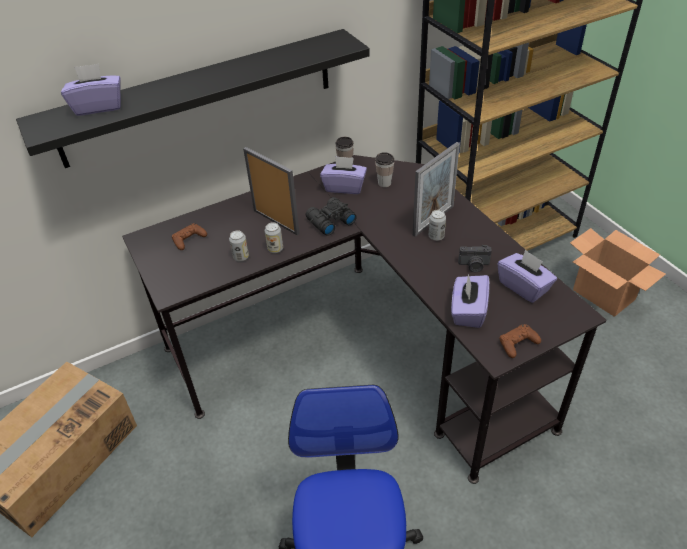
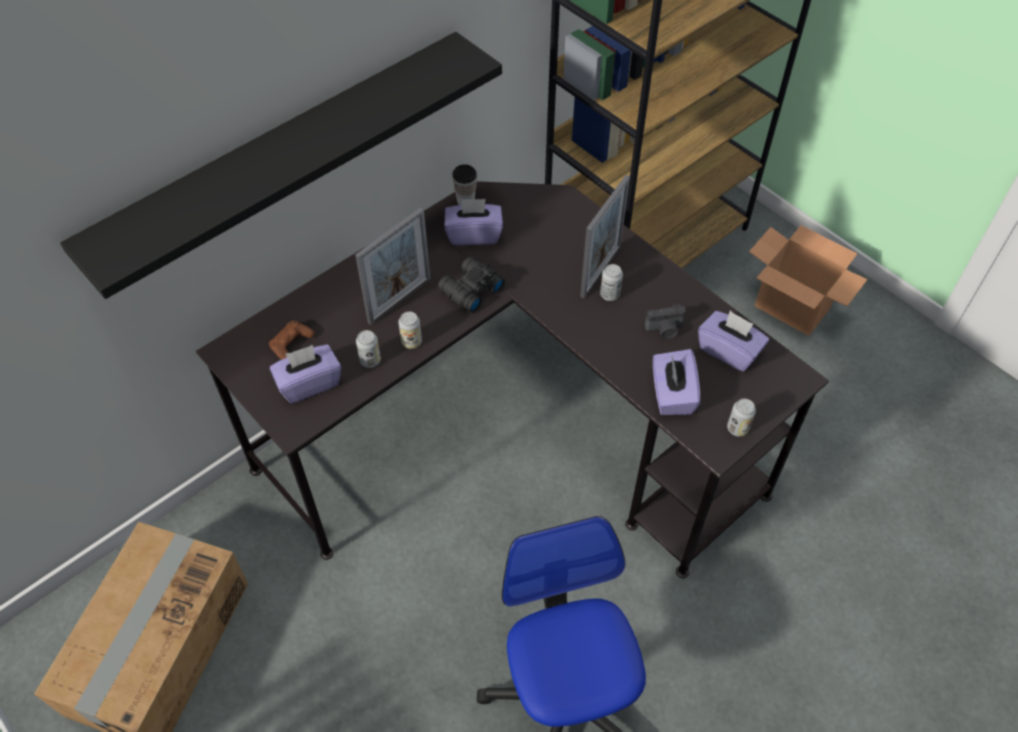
camera: 15 degrees left, 10 degrees up
(99, 106) = (171, 208): purple tissue box -> purple tissue box (309, 383)
(276, 222) = (399, 300): picture frame -> picture frame turned 105 degrees clockwise
(384, 183) = (524, 221): cup -> none
(518, 344) = (737, 428): brown game controller -> can

